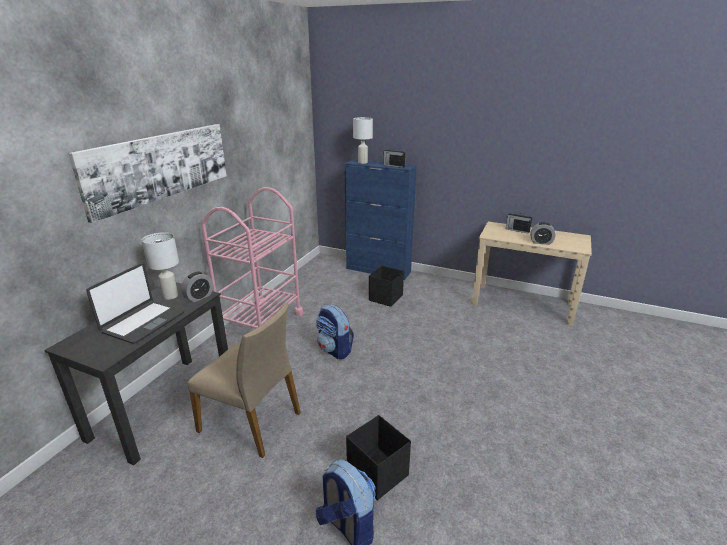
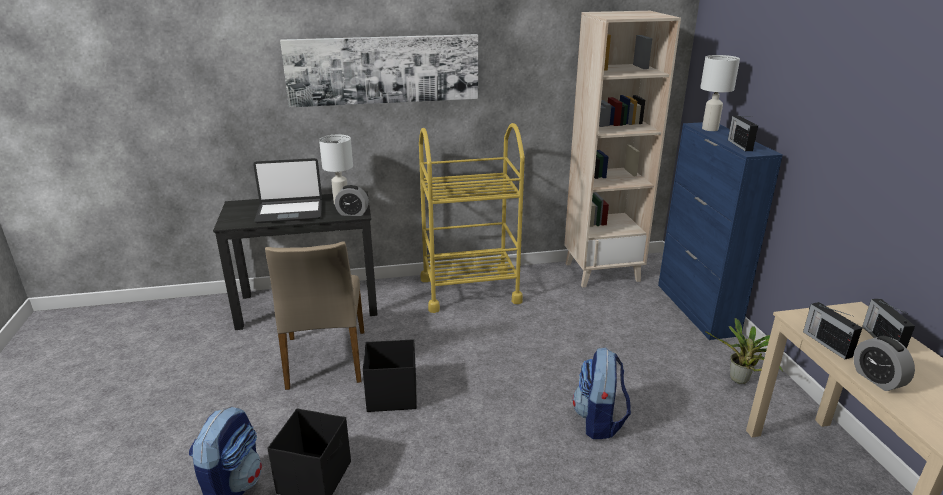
camera: 55 degrees right, 0 degrees up
(261, 324) = (470, 290): pink cart -> yellow cart
(311, 276) = (602, 272): none -> beige bookcase
(335, 350) = (482, 356): backpack -> backpack (599, 421)
(385, 298) = (638, 344): black storage box -> black storage box (391, 395)
(440, 289) = (740, 381): none -> potted plant
(511, 239) = (826, 343): none -> radio

